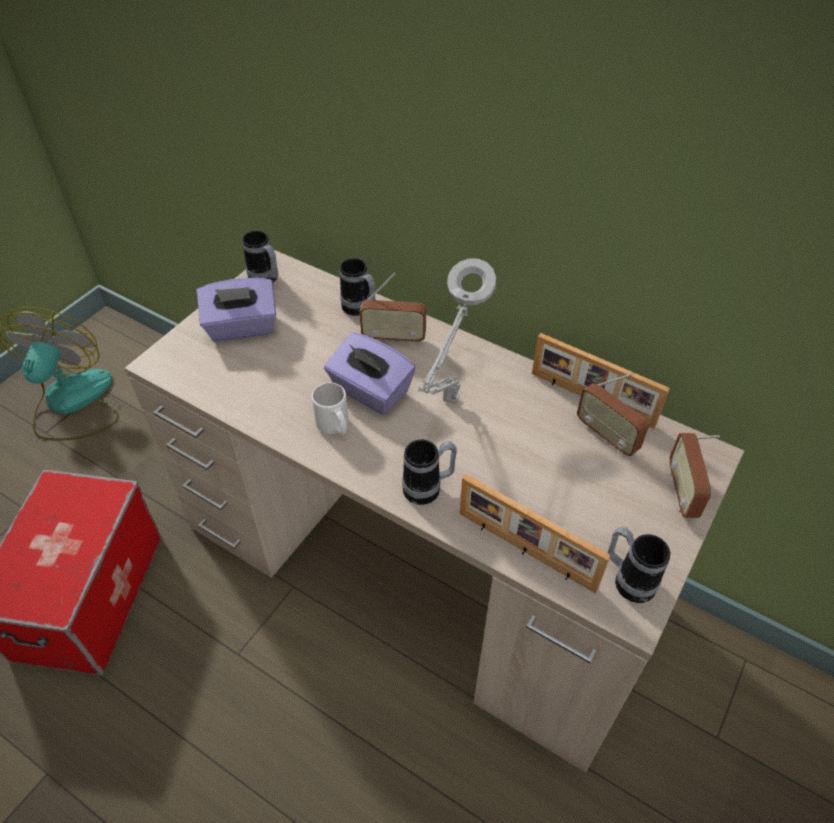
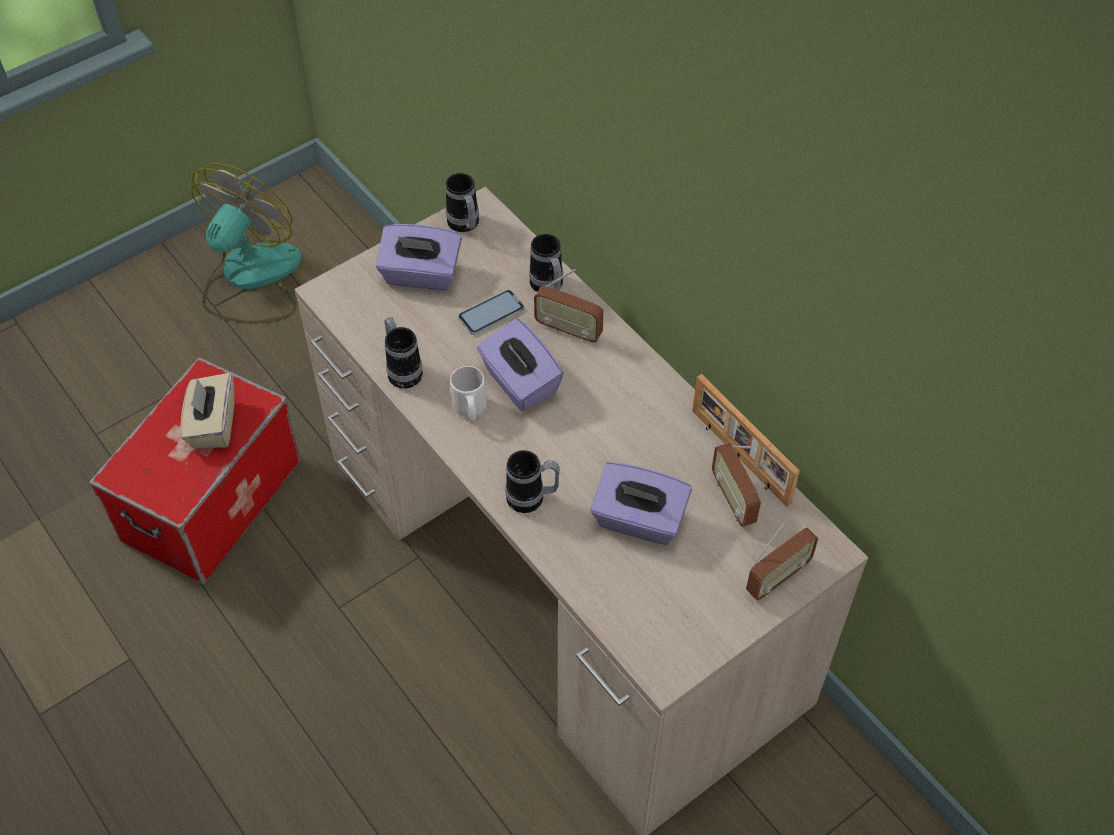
camera: 20 degrees right, 5 degrees up
(73, 524) = (213, 425): none -> beige tissue box
(319, 342) = (491, 313): none -> phone
(449, 403) = (592, 418): grey table lamp -> none
(525, 551) = (594, 585): picture frame -> none
(535, 479) = (638, 520): none -> purple tissue box
(628, 579) = (676, 641): mug -> mug (402, 370)
(682, 492) = (777, 578): radio -> radio turned 150 degrees counterclockwise

